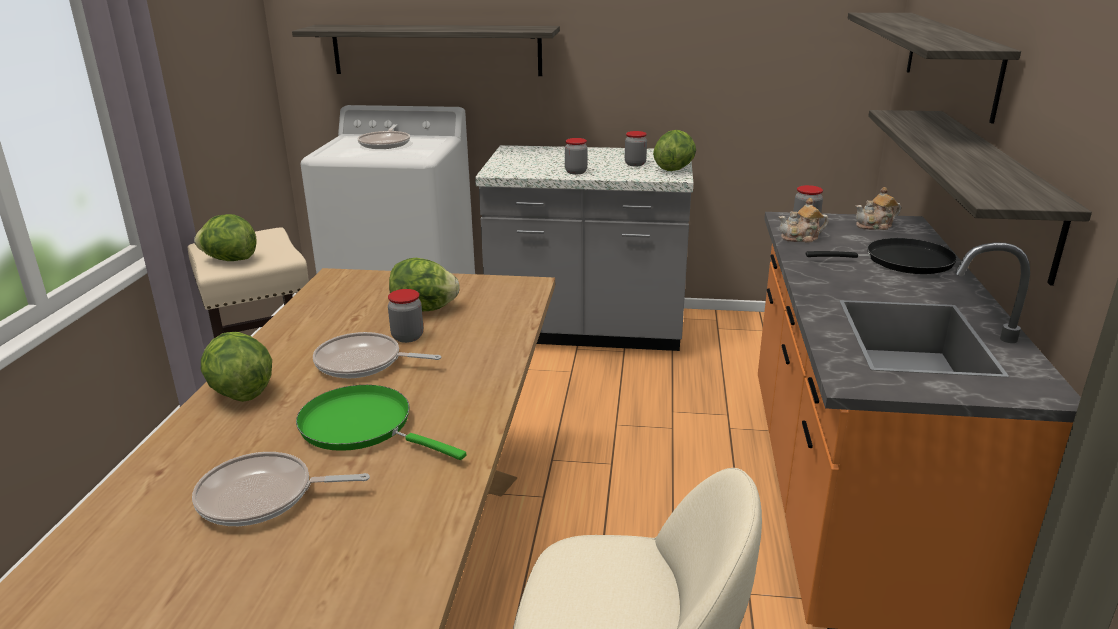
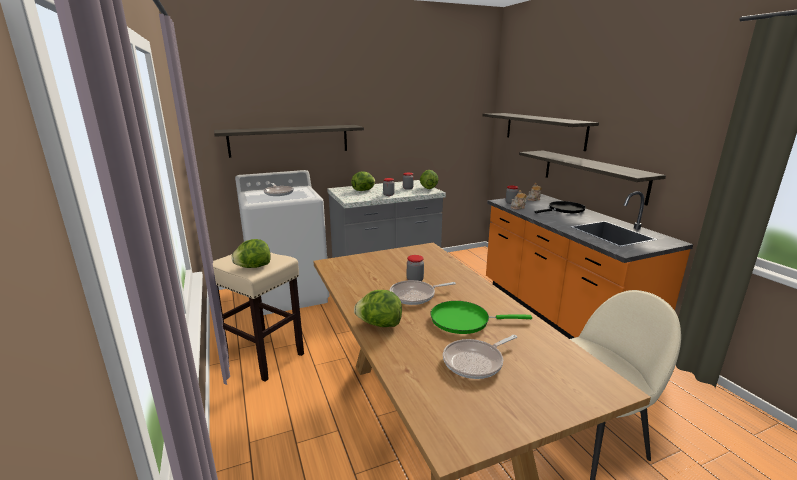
camera: 30 degrees left, 5 degrees down
(424, 309) = (400, 267): lettuce -> lettuce (364, 190)

